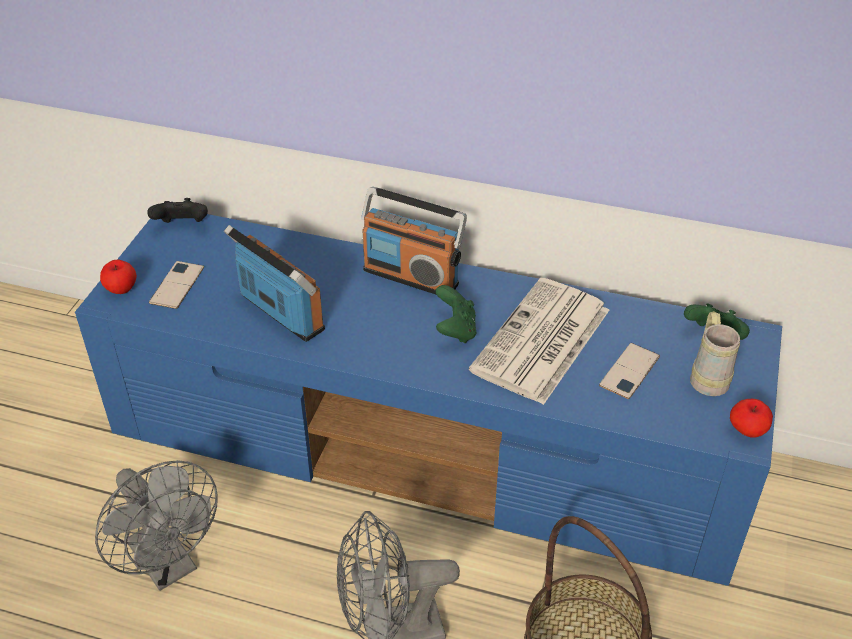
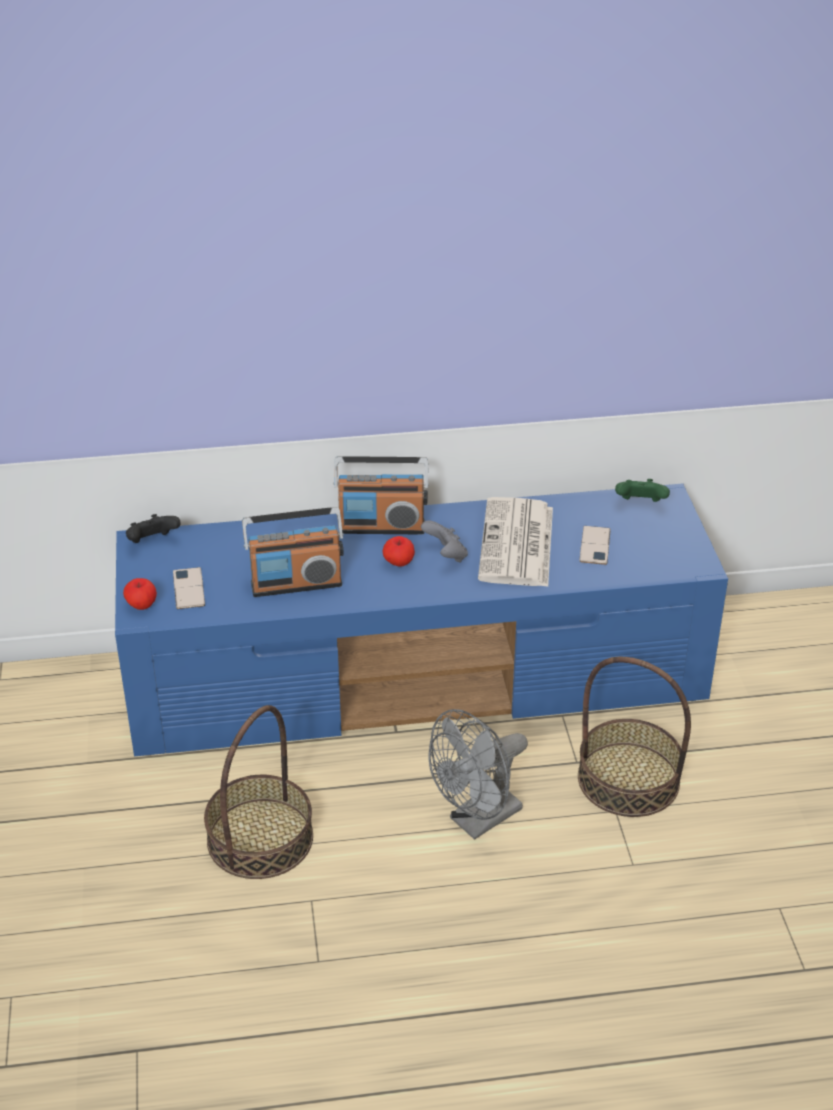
camera: 25 degrees left, 5 degrees down
(169, 565) = (260, 838): grey fan -> basket
(281, 313) = (296, 584): radio -> radio turned 150 degrees clockwise
(455, 330) = (446, 555): green game controller -> grey game controller
(708, 376) = (652, 533): beige mug -> none
(747, 430) = (699, 560): apple -> apple (398, 563)

